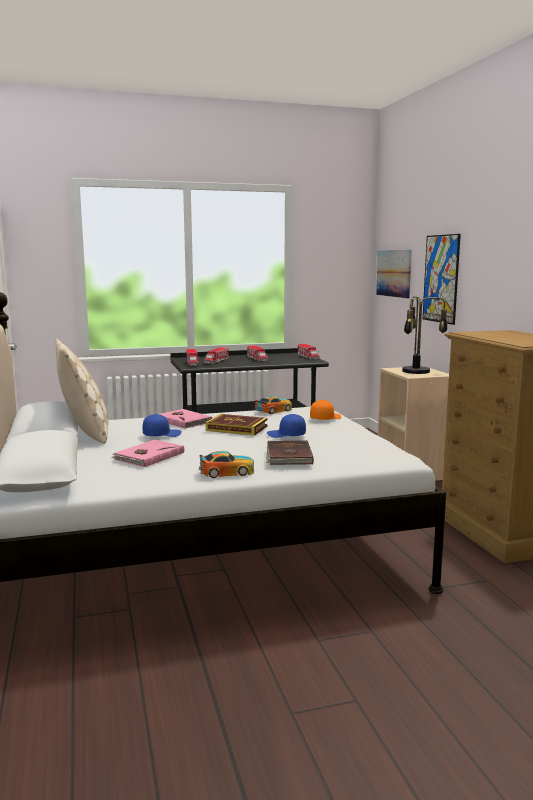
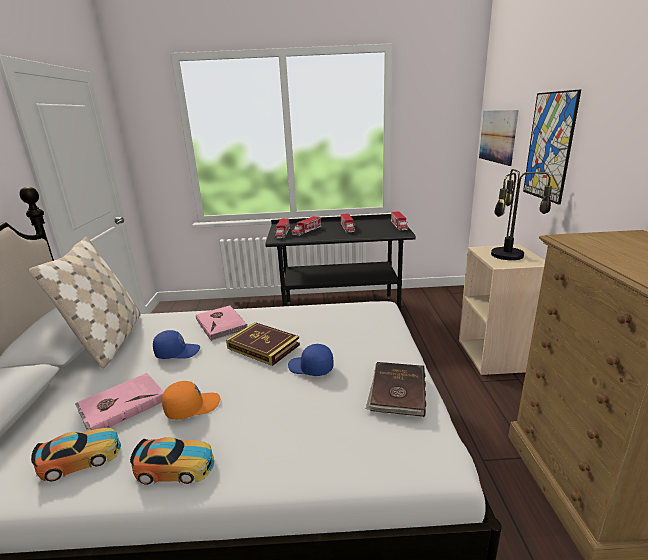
camera: 15 degrees right, 10 degrees up
(274, 410) = (327, 309): toy car -> toy car (81, 458)
(288, 456) = (277, 432): brown book -> brown book (397, 391)
(325, 418) = (376, 331): orange cap -> orange cap (192, 406)

